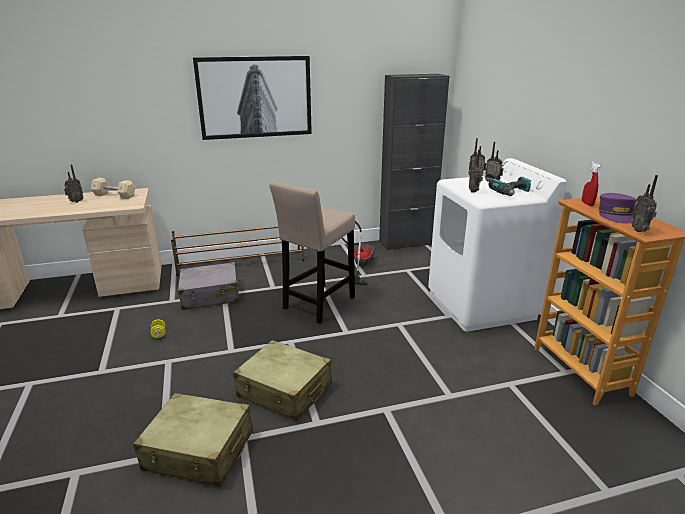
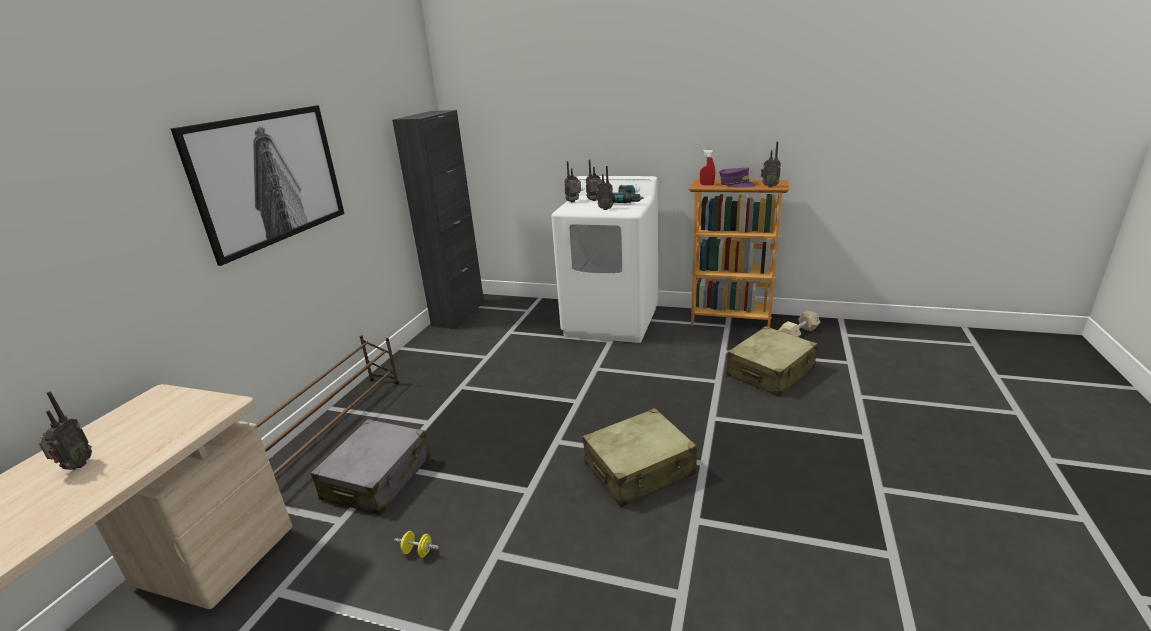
camera: 55 degrees left, 0 degrees up
(114, 195) = (132, 420): beige dumbbell -> beige dumbbell (798, 334)
(199, 450) = (694, 559): beige suitcase -> beige suitcase (770, 372)
(317, 305) = (506, 403): beige stool -> none
(359, 266) = (464, 354): vacuum cleaner -> none

